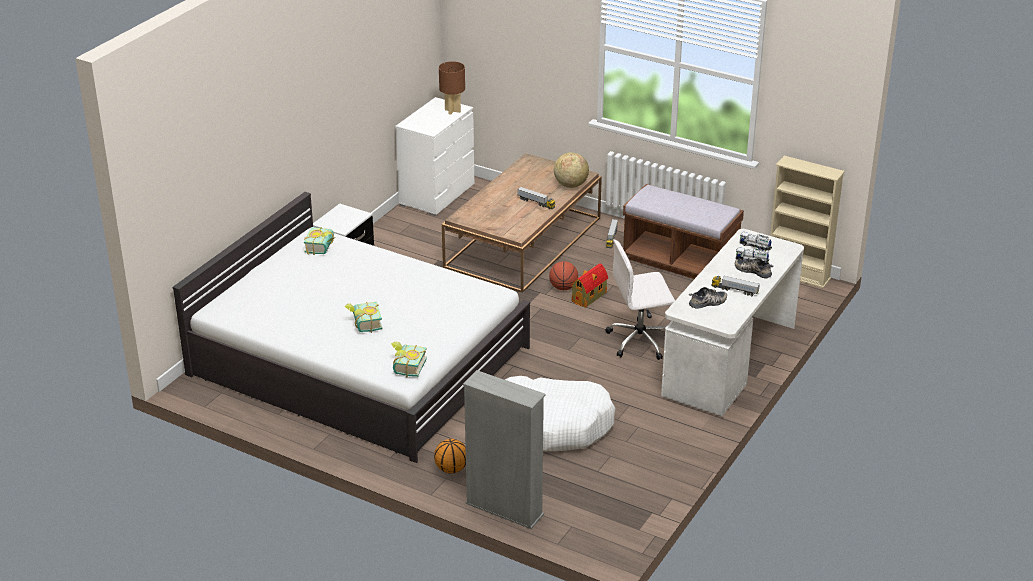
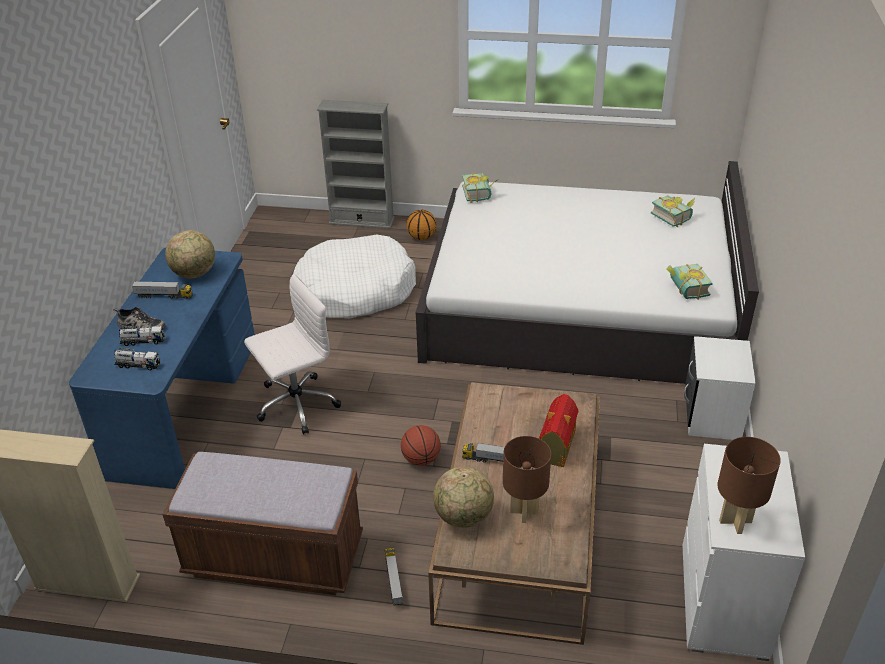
camera: 160 degrees right, 5 degrees up
(363, 324) = (553, 219): book -> book (673, 216)
(535, 180) = (524, 512): none -> brown table lamp
(589, 296) = (381, 454): toy house -> toy house (556, 447)
(708, 303) = (194, 274): shoe -> globe
(730, 360) = (184, 405): white desk -> blue desk

